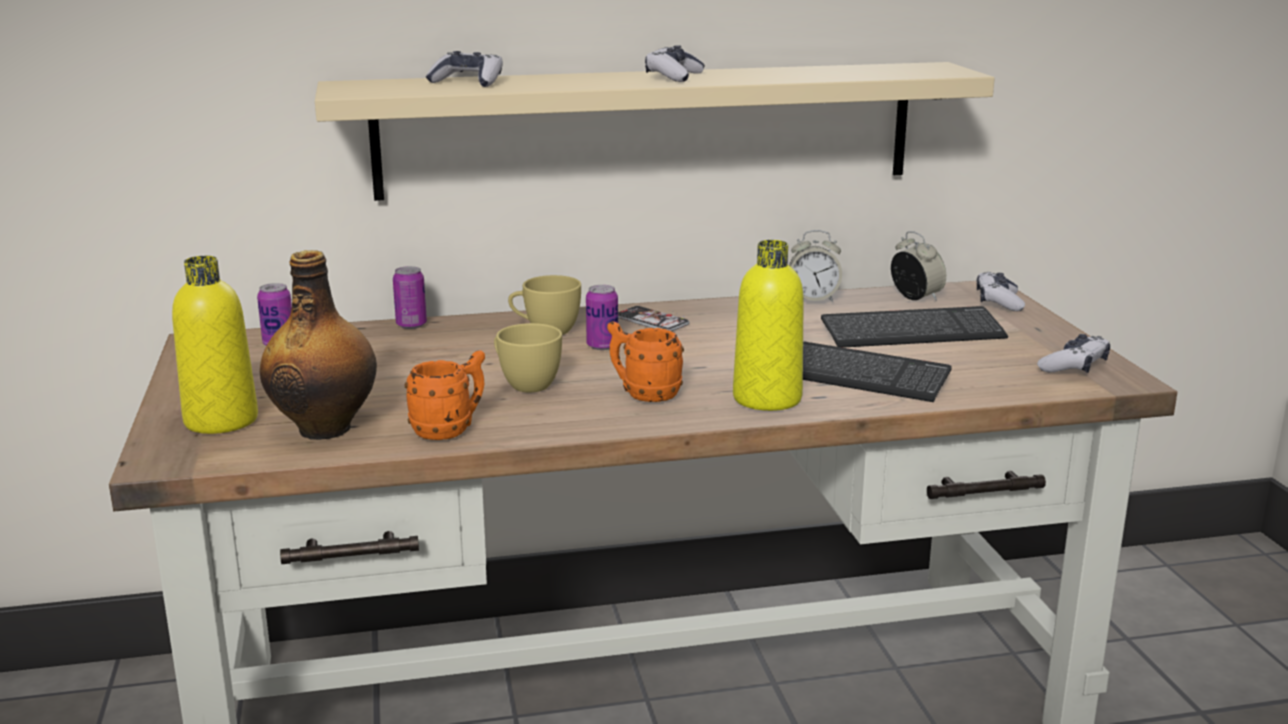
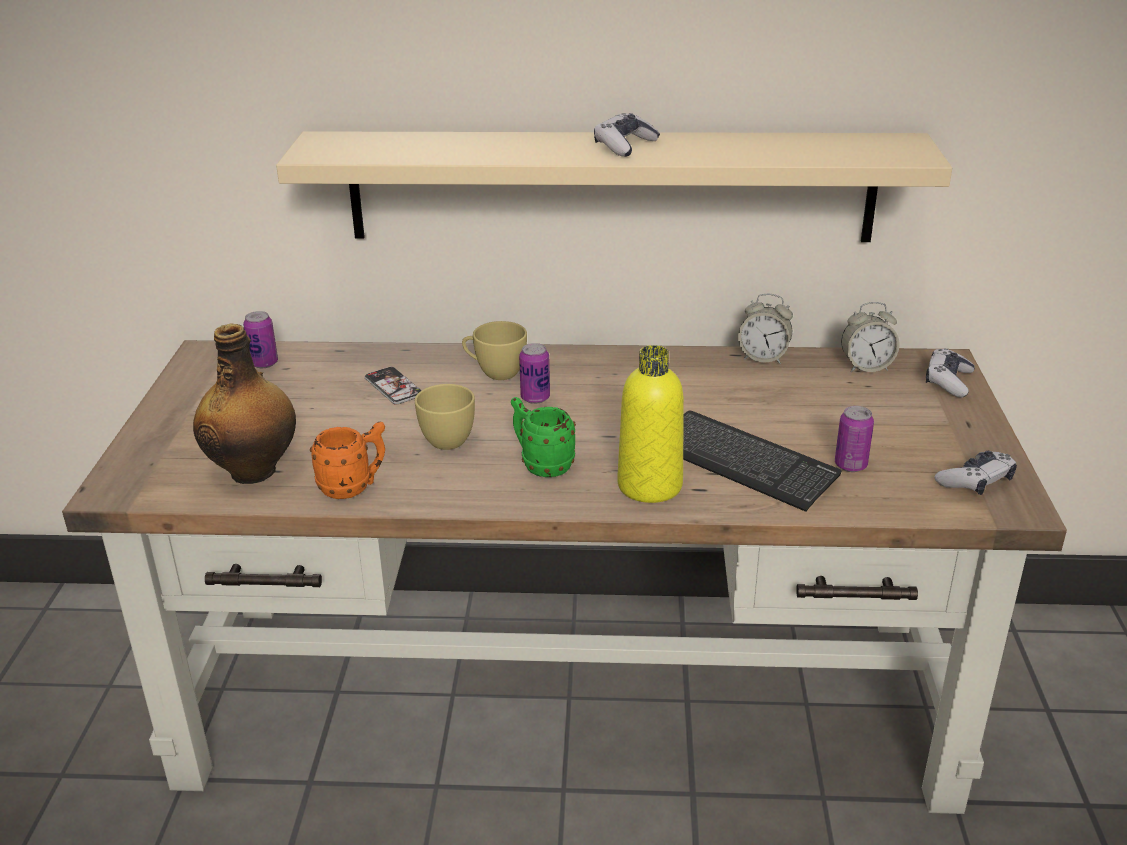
camera: 15 degrees right, 10 degrees up
(221, 420) = (177, 450): yellow bottle -> none
(411, 325) = (383, 352): can -> can (850, 465)
(468, 82) = (428, 143): game controller -> none
(643, 393) = (541, 464): orange mug -> green mug
(652, 321) = (596, 370): phone -> phone (393, 387)
(912, 332) = (837, 414): keyboard -> none
(916, 298) = (866, 367): alarm clock -> alarm clock turned 105 degrees clockwise

